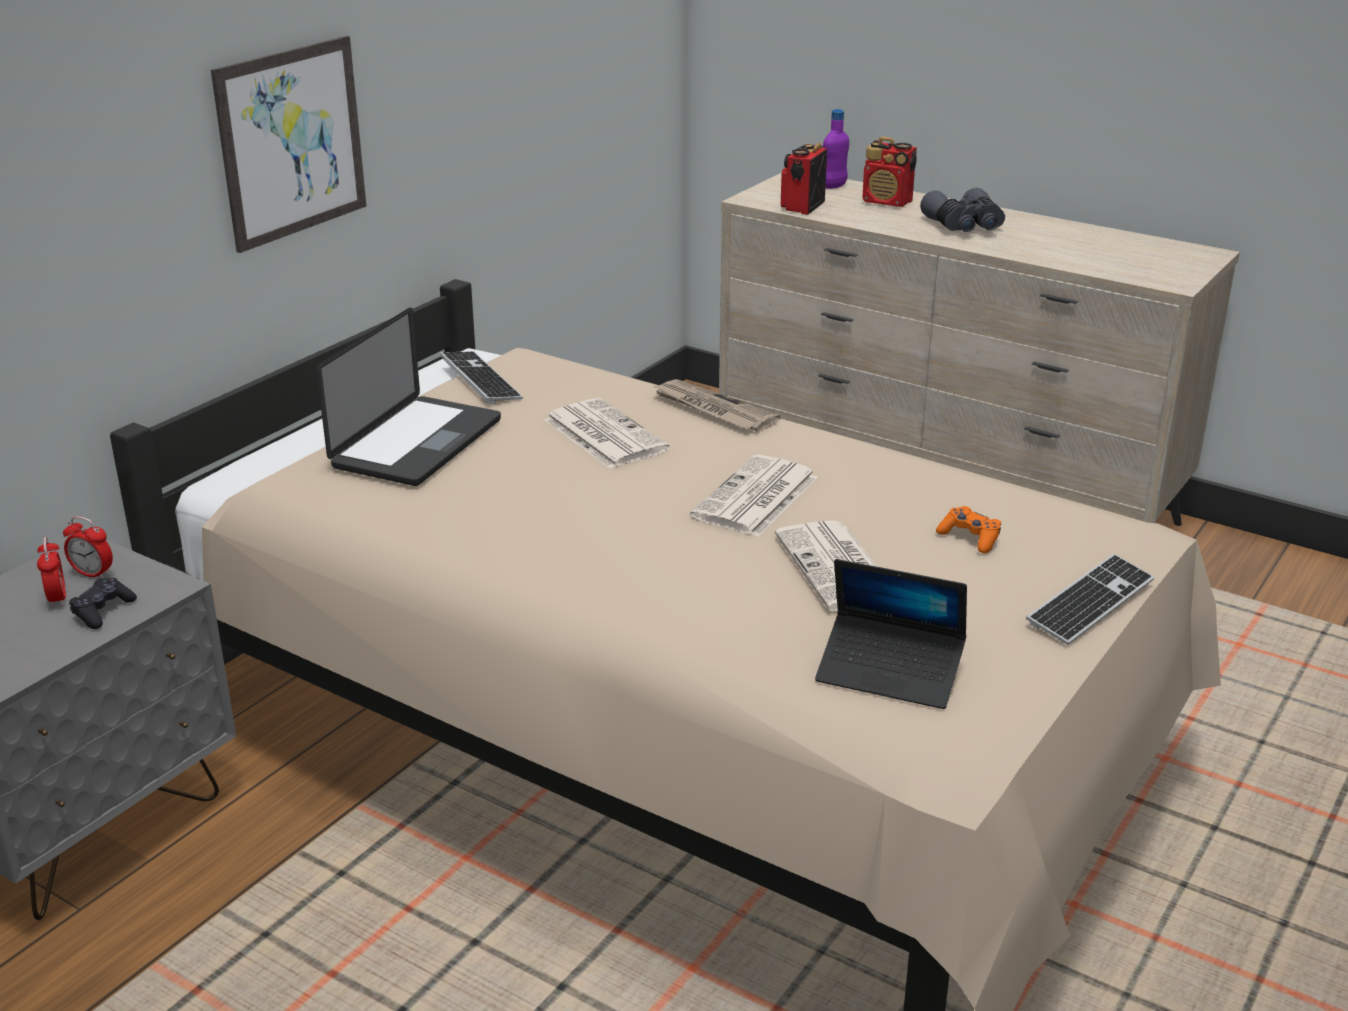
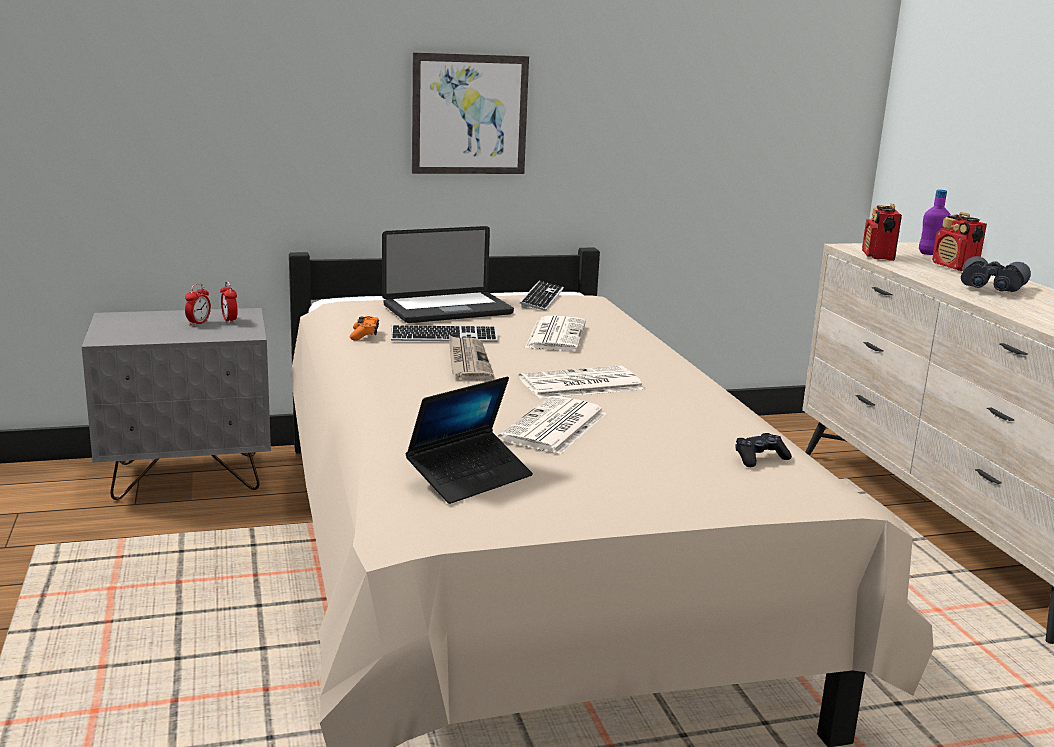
camera: 40 degrees right, 10 degrees down
(103, 611) = (204, 333): black game controller -> black game controller (760, 458)
(713, 409) = (650, 345): newspaper -> newspaper (467, 361)
(802, 207) = (878, 256): radio -> radio turned 60 degrees counterclockwise
(890, 672) = (470, 477): laptop -> laptop turned 105 degrees counterclockwise
(970, 538) = (680, 447): orange game controller -> orange game controller (364, 335)
(1091, 602) = (692, 505): keyboard -> keyboard (444, 337)

